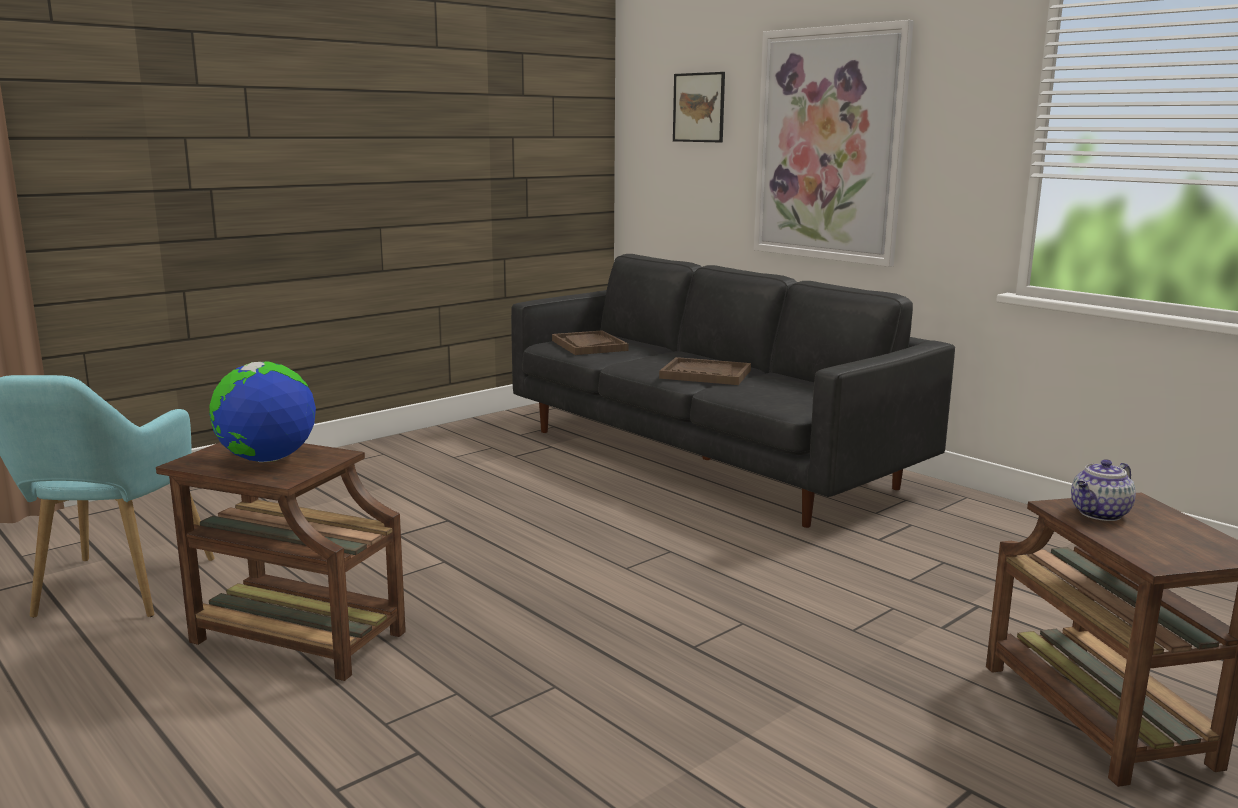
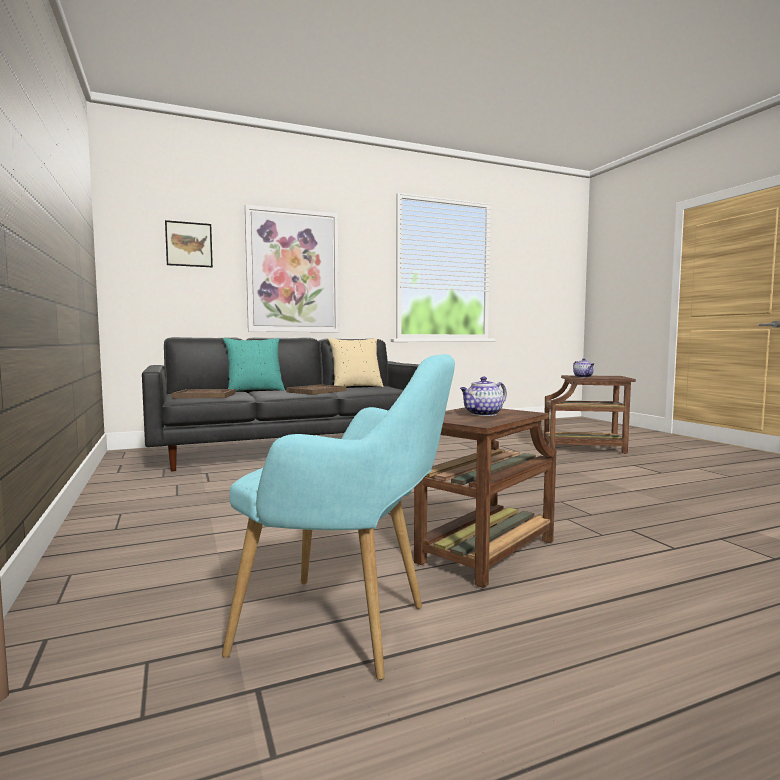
camera: 70 degrees left, 10 degrees down
(267, 459) = (483, 414): globe -> teapot
(676, 351) = (254, 391): none -> turquoise pillow
(811, 382) = (356, 387): none -> beige pillow

